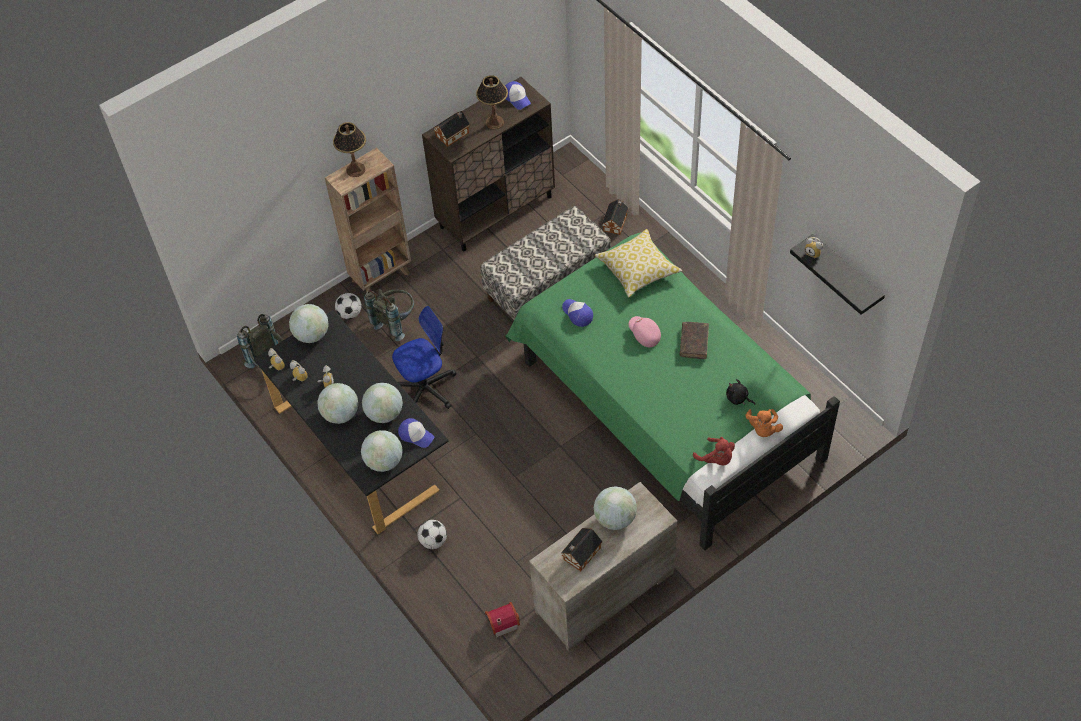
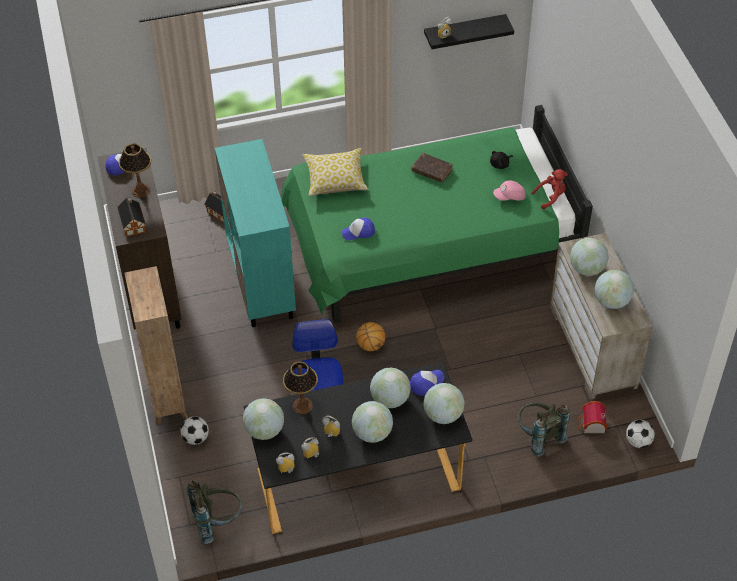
camera: 70 degrees left, 5 degrees down
(355, 169) = (142, 295): table lamp -> table lamp (302, 406)
(395, 322) = (229, 405): grey backpack -> grey backpack (538, 436)
(433, 541) = (488, 449): football -> football (638, 441)
(512, 401) = (370, 345): none -> basketball
(547, 286) = (261, 281): bench -> turquoise cabinet
(580, 554) = (611, 301): toy house -> globe
(644, 335) = (406, 198): pink cap -> pink cap (509, 197)
(763, 429) = (536, 161): orange plush toy -> none

